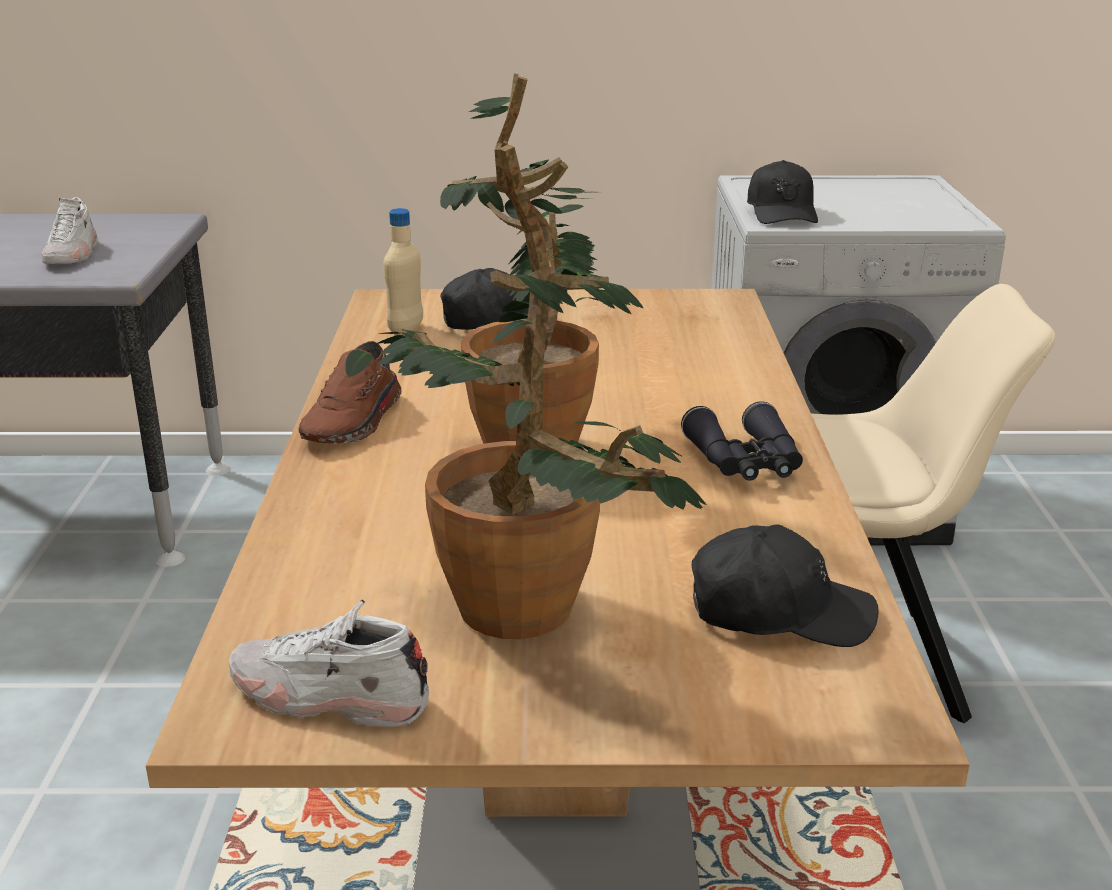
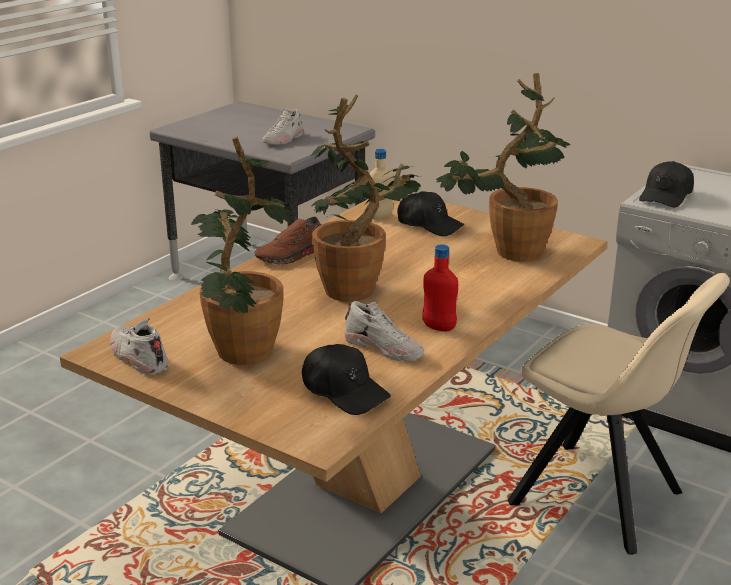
camera: 35 degrees right, 0 degrees up
(663, 334) = (507, 253): none -> potted plant
(723, 520) = (384, 348): none -> white shoe
(746, 462) = (439, 327): black binoculars -> red bottle

